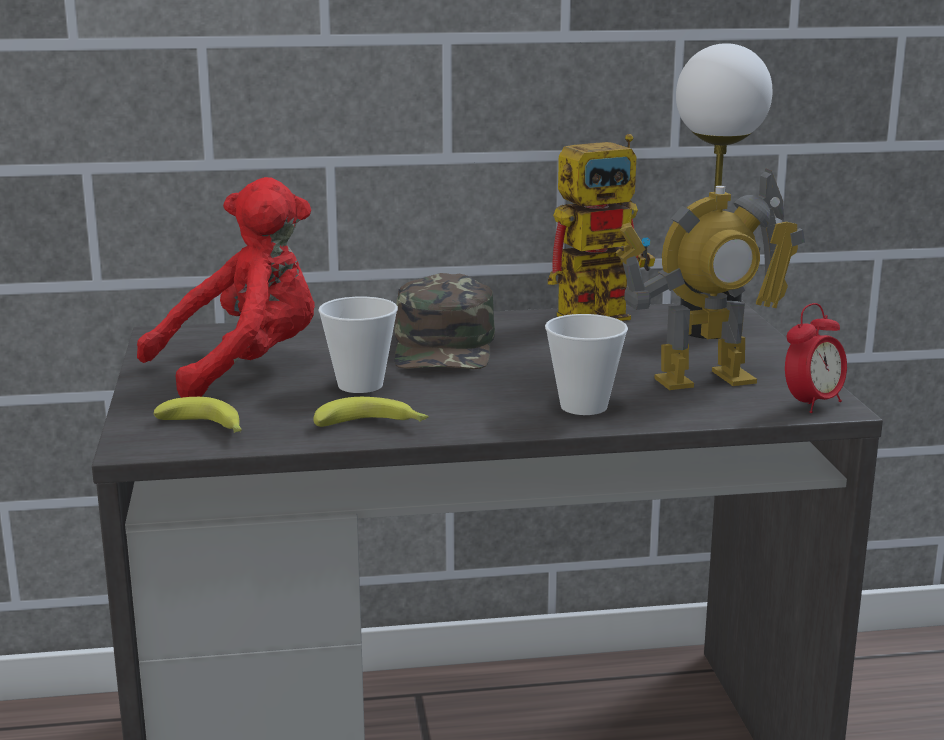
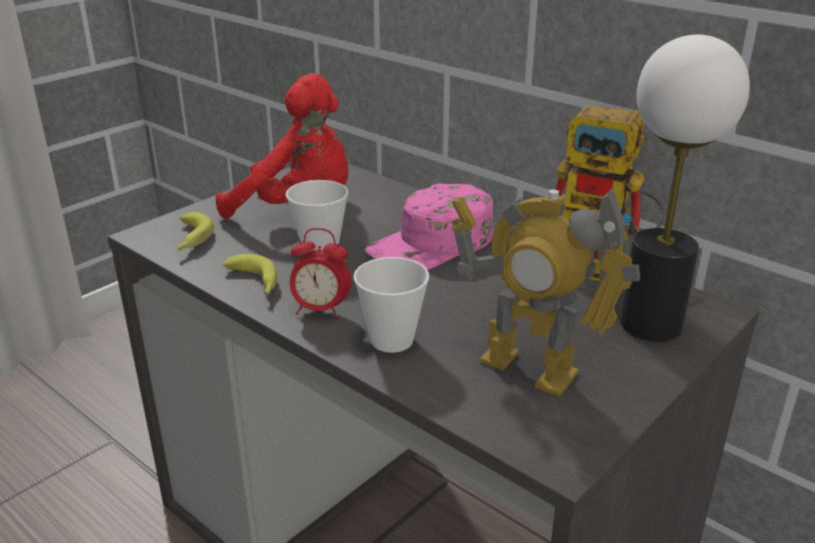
camera: 50 degrees right, 10 degrees up
(445, 346) = (432, 244): green cap -> pink cap
(812, 404) = (552, 445): alarm clock -> alarm clock (320, 310)

